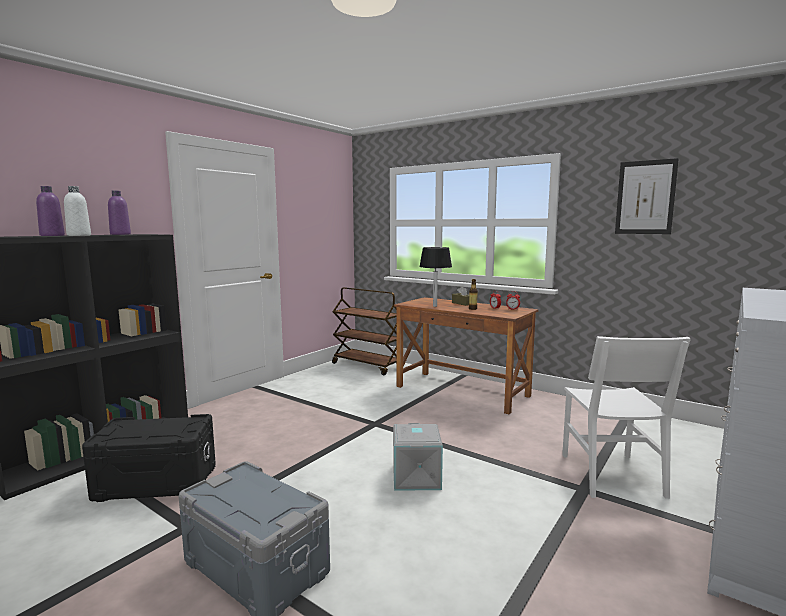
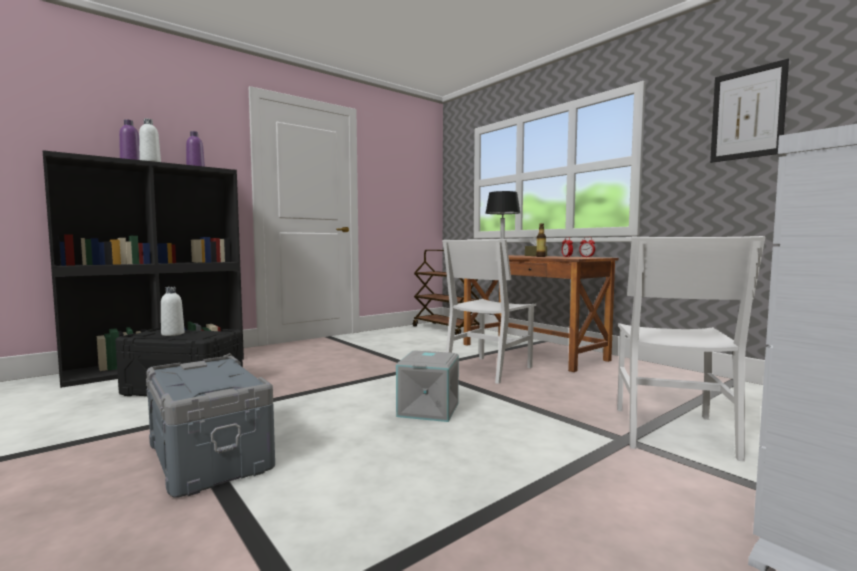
camera: 15 degrees right, 5 degrees down
(139, 428) = (173, 334): none -> white bottle
(437, 418) = (488, 369): none -> white chair

